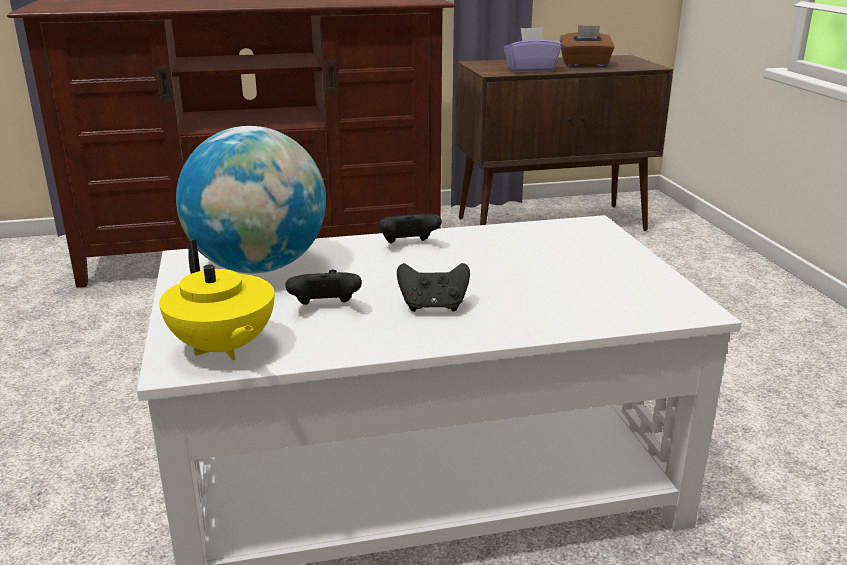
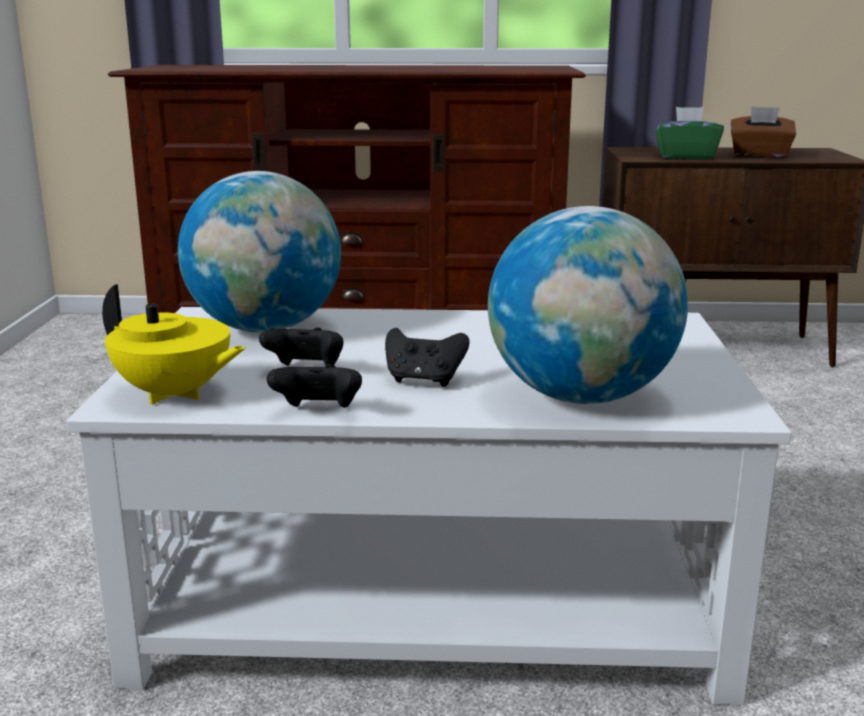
camera: 15 degrees right, 5 degrees down
(223, 348) = (174, 394): yellow teapot -> yellow teapot turned 45 degrees counterclockwise
(408, 245) = (441, 322): black game controller -> black game controller (318, 412)
(530, 70) = (686, 157): purple tissue box -> green tissue box
(569, 308) = (581, 396): none -> globe

